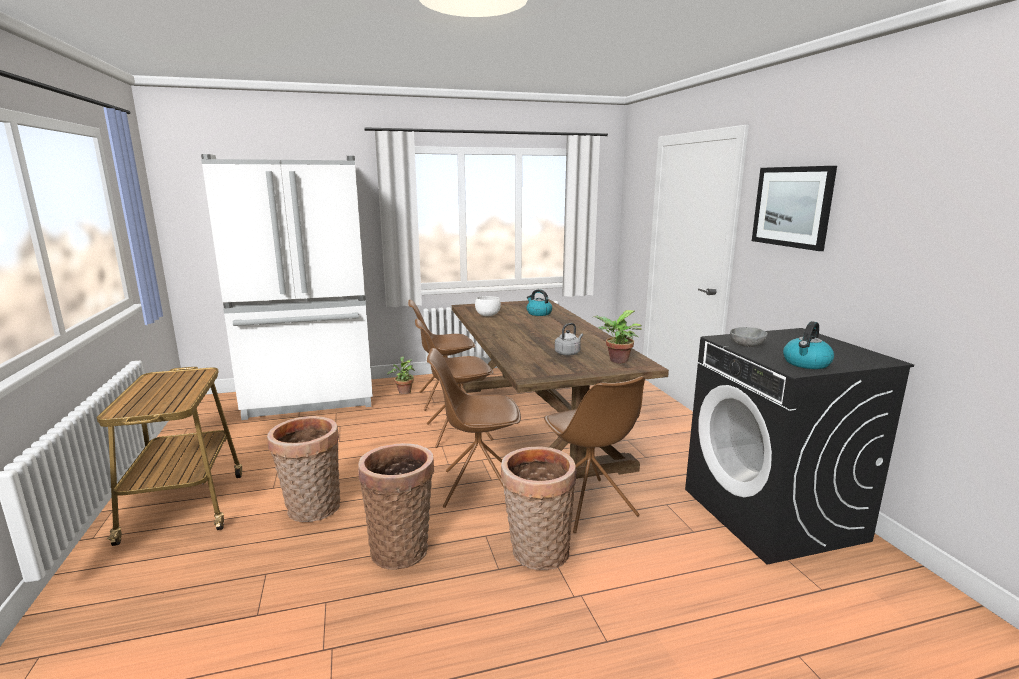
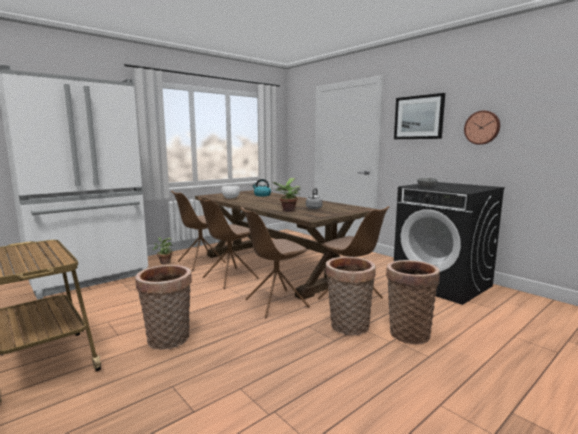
camera: 25 degrees left, 5 degrees down
(401, 548) = (260, 345): basket -> basket (408, 332)
(616, 361) = (346, 208): potted plant -> potted plant (287, 211)
(806, 363) = (466, 189): kettle -> none
(892, 240) = (482, 127): none -> wall clock

